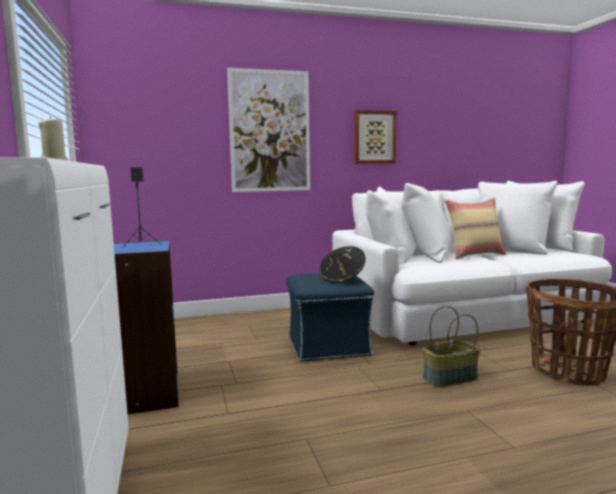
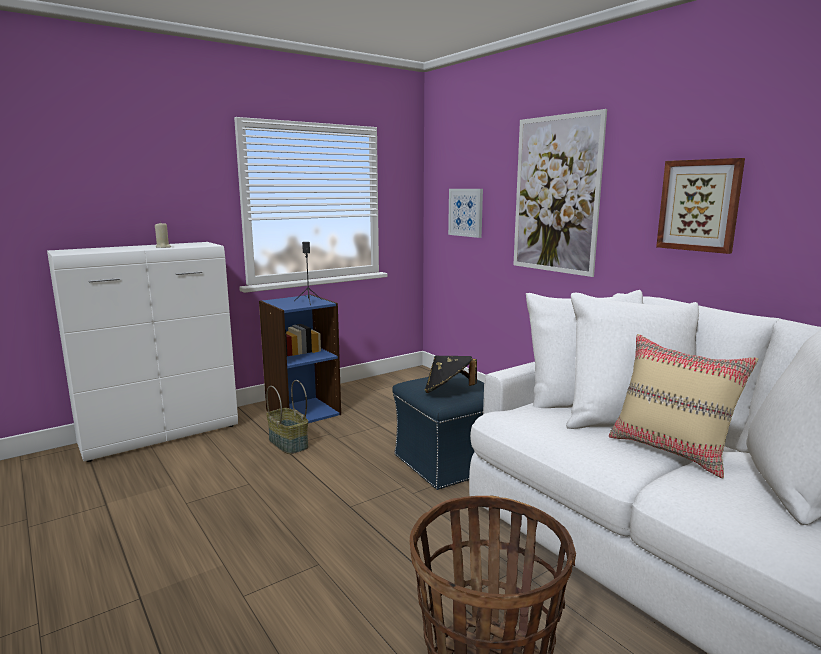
camera: 70 degrees right, 5 degrees up
(161, 148) = (466, 212): none -> picture
(450, 378) = (399, 549): basket -> basket (287, 443)

